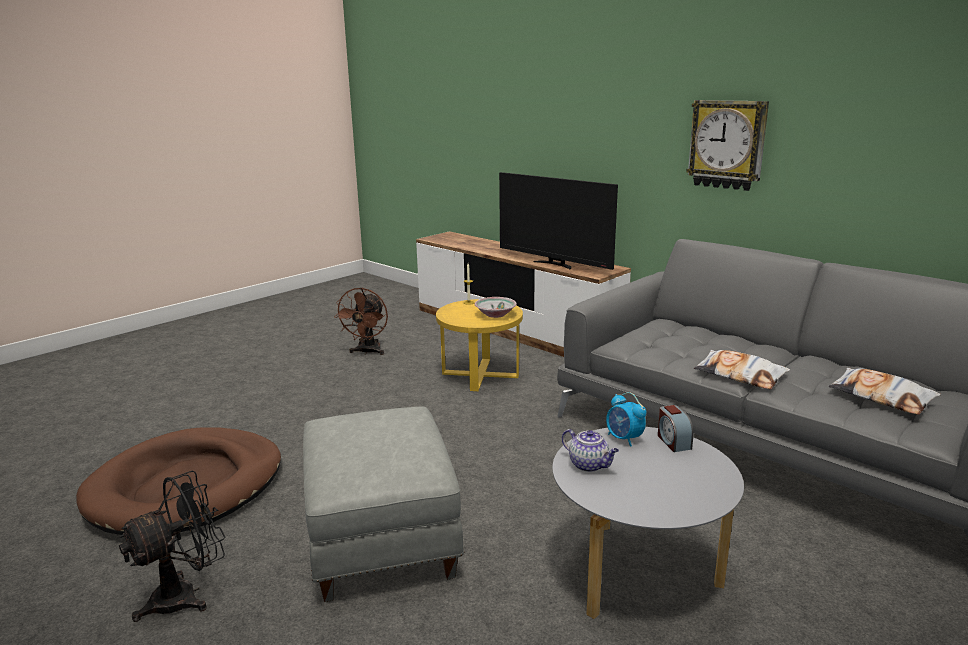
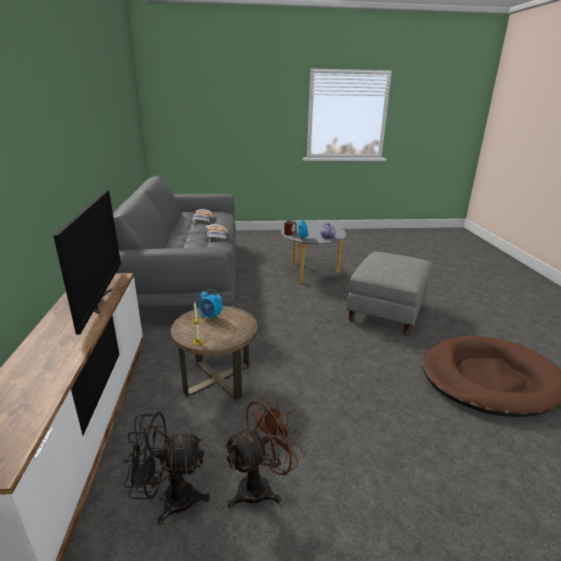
camera: 140 degrees left, 5 degrees up
(186, 595) = (478, 324): black fan -> black fan (170, 499)
(480, 374) = (217, 379): yellow side table -> brown side table
(495, 314) = (211, 316): bowl -> alarm clock
(727, 144) = (80, 142): wall clock -> none

